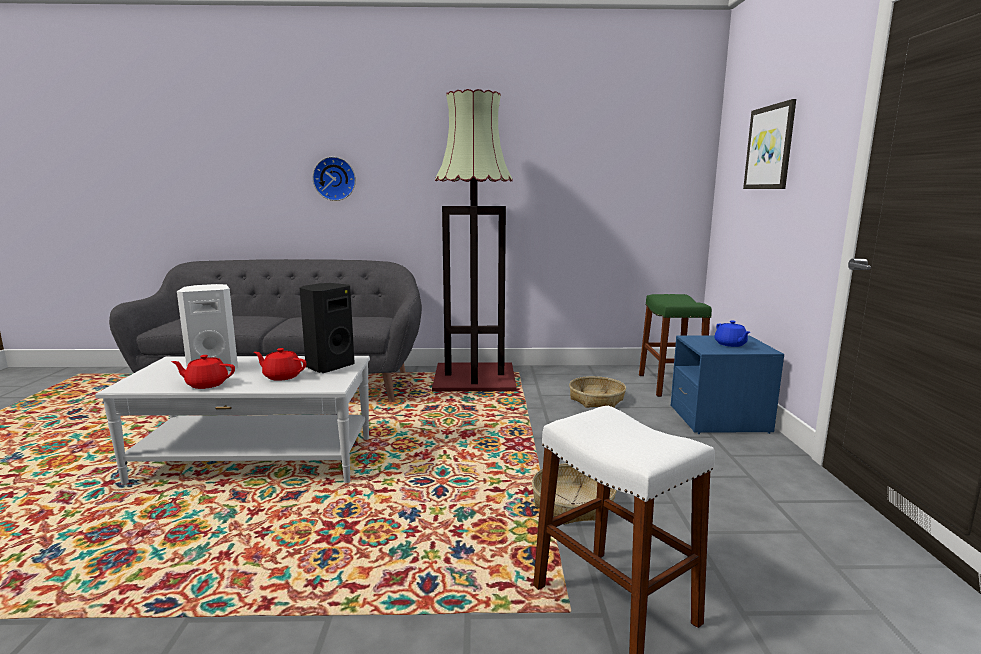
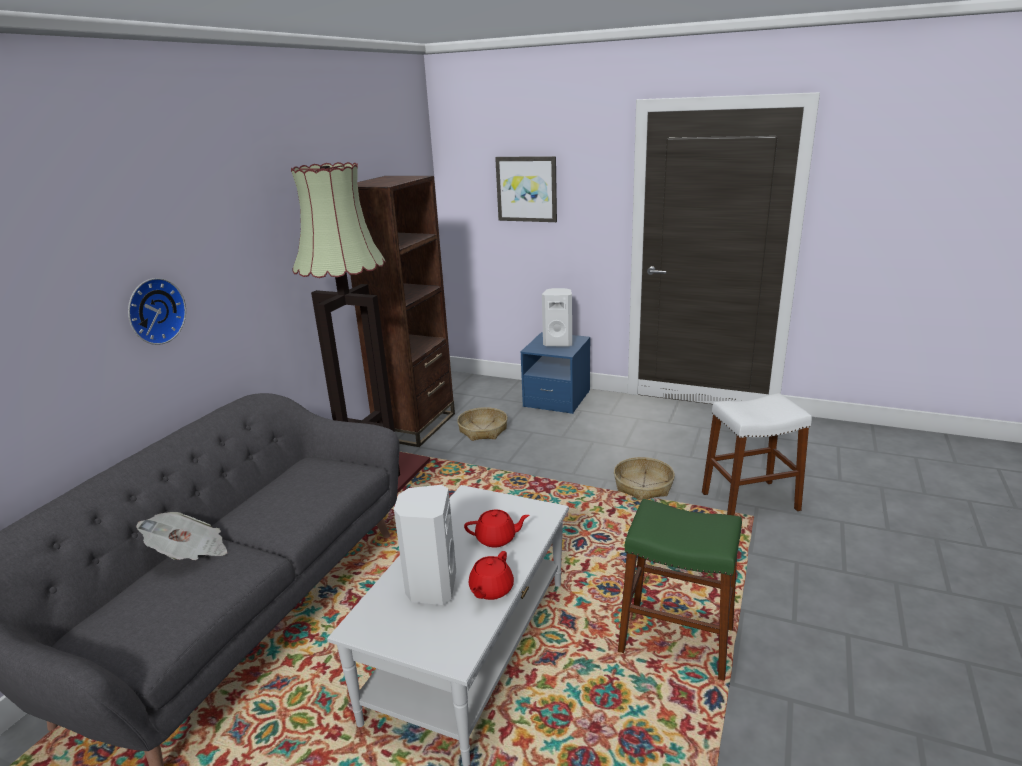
camera: 65 degrees left, 10 degrees up
(257, 316) = (190, 553): none -> newspaper
(282, 376) = (497, 539): red teapot -> red teapot turned 135 degrees counterclockwise
(329, 366) = (482, 509): black speaker -> none
(570, 375) = (415, 426): none -> brown bookcase
(670, 385) = (482, 394): green stool -> green stool (676, 639)
(730, 344) = (558, 343): blue teapot -> white speaker

